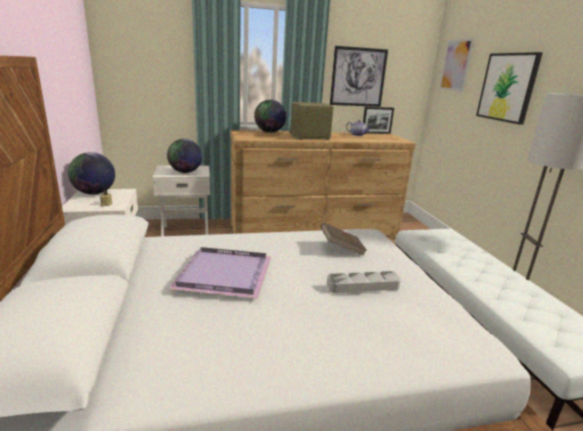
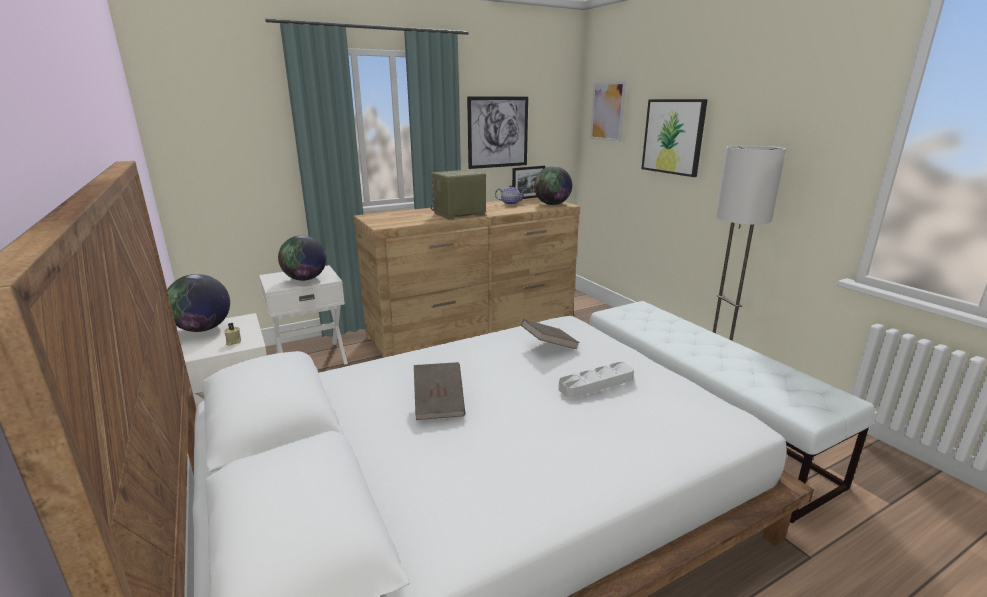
camera: 15 degrees left, 0 degrees up
(222, 275) = (439, 404): purple tray -> brown book
(269, 132) = (405, 212): globe -> globe (552, 204)

